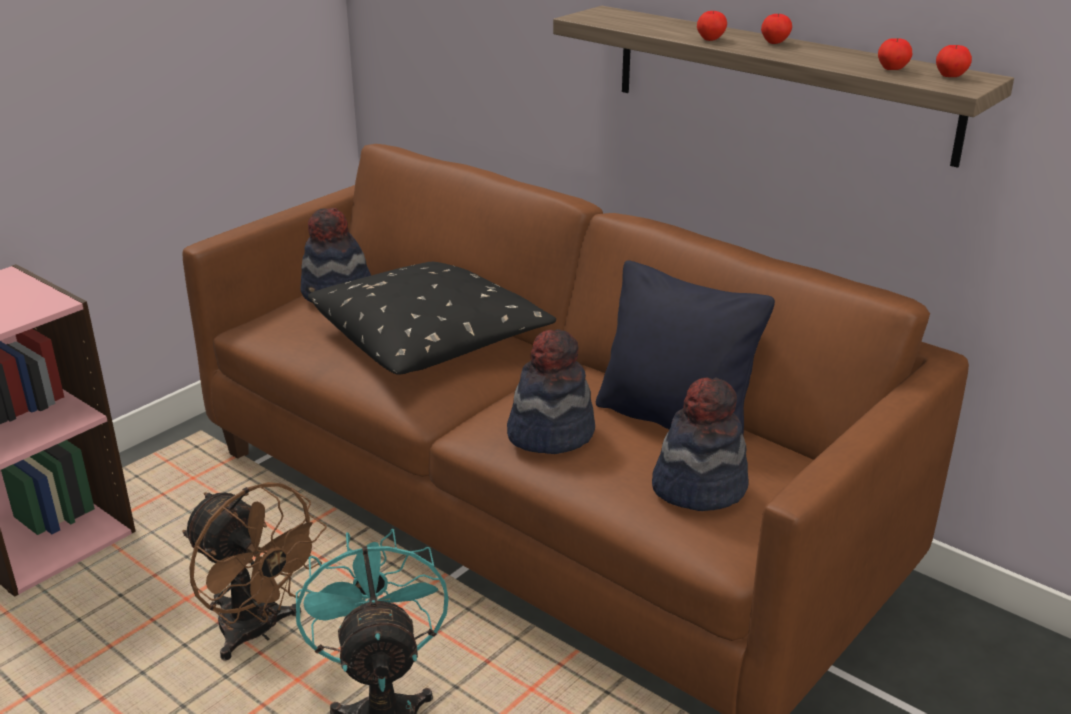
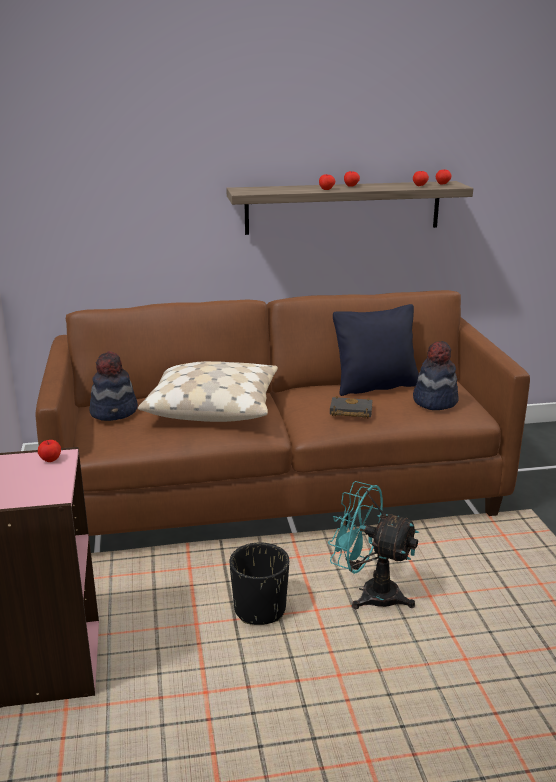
camera: 50 degrees left, 5 degrees down
(41, 302) = (50, 459): none -> apple
(258, 632) = (259, 609): brown fan -> black planter
(432, 336) = (213, 404): black pillow -> beige pillow
(550, 433) = (349, 412): hat -> black book

